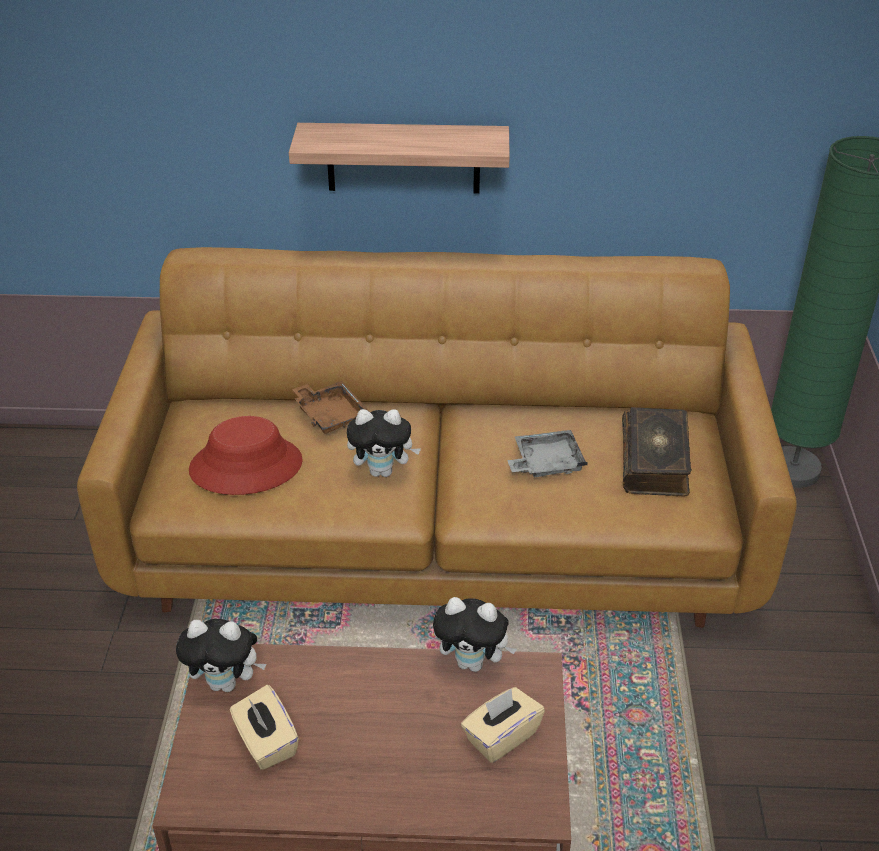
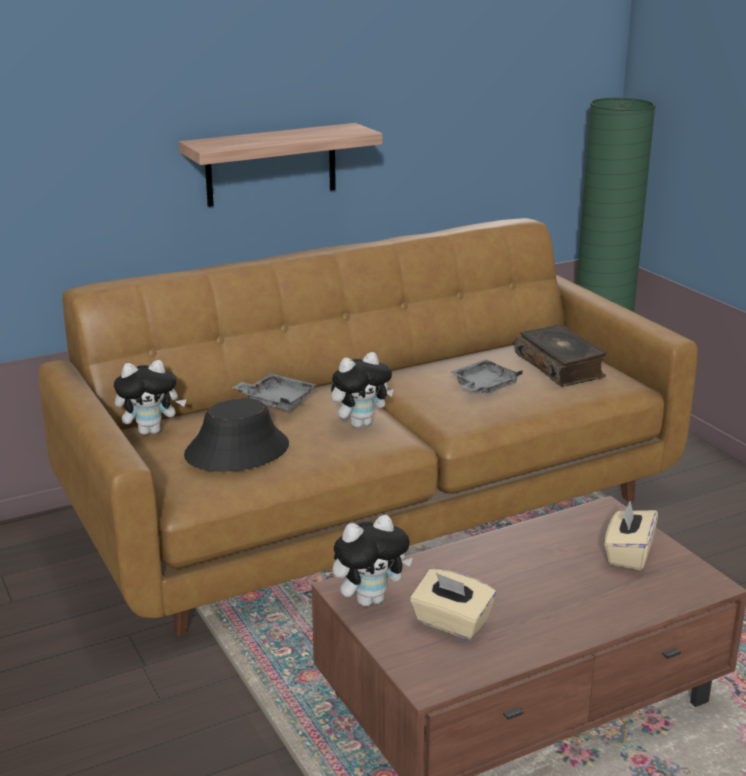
camera: 30 degrees left, 15 degrees down
(246, 466) = (237, 450): red hat -> black hat
(330, 414) = (276, 400): brown tray -> grey tray
(473, 662) = (555, 521): plush toy -> plush toy (151, 431)

